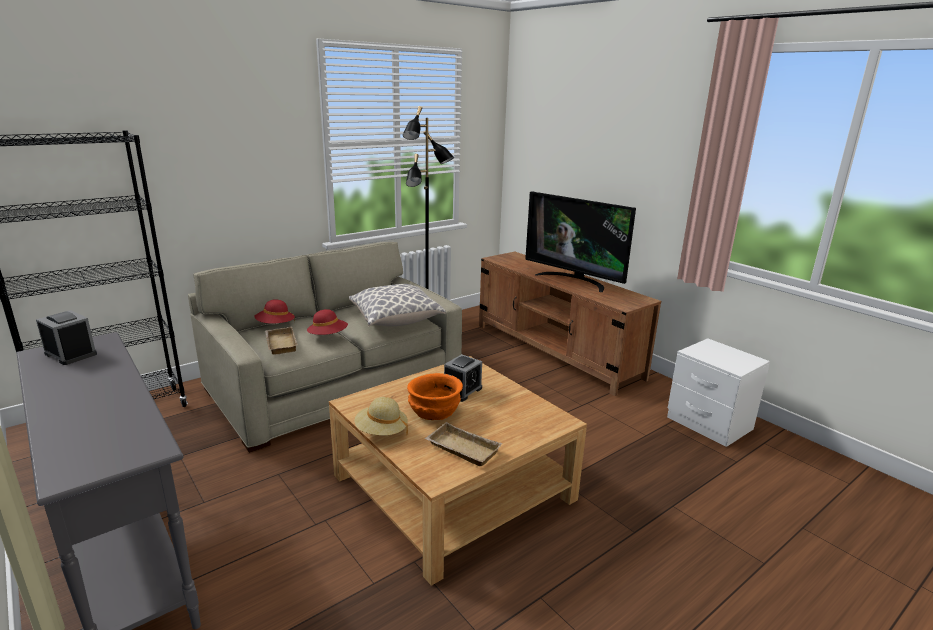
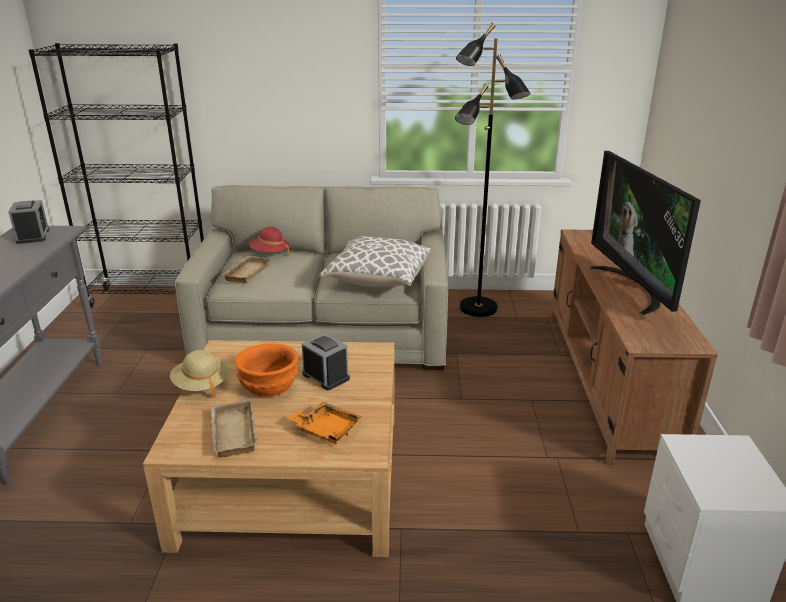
camera: 40 degrees right, 5 degrees up
(328, 336) = (293, 277): red hat -> none
(462, 391) = (326, 376): alarm clock -> alarm clock turned 120 degrees counterclockwise
(518, 420) = (326, 429): none -> orange tray

